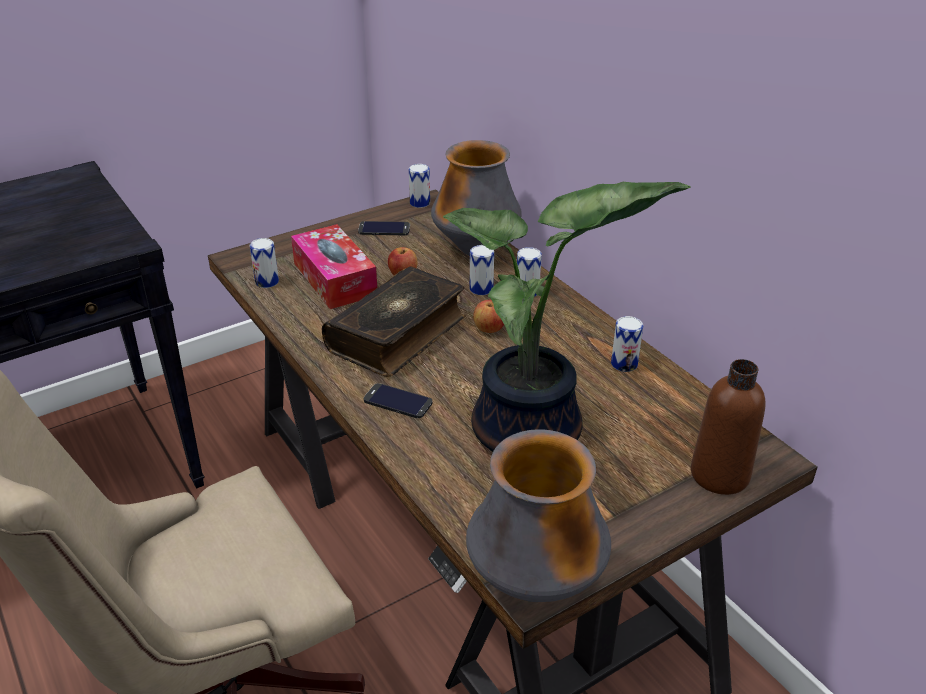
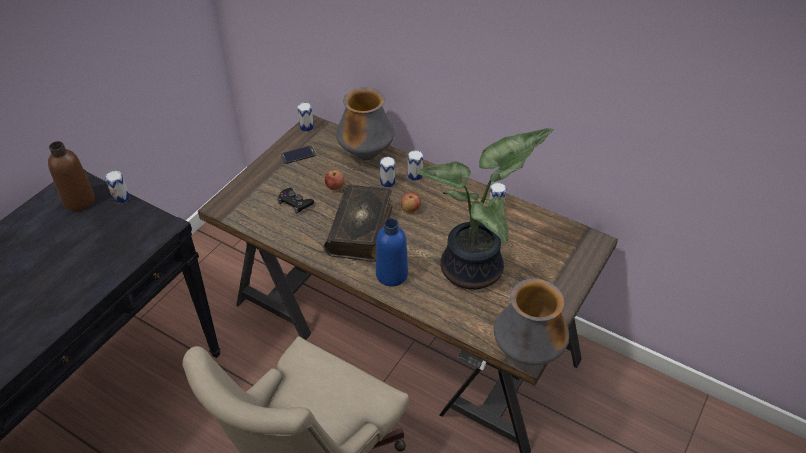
camera: 25 degrees left, 10 degrees up
(267, 281) = (253, 219): can -> can (121, 198)
(335, 279) = (295, 203): tissue box -> black game controller
(398, 401) = (391, 274): phone -> blue bottle
(719, 475) = (577, 260): brown bottle -> brown bottle (79, 201)

